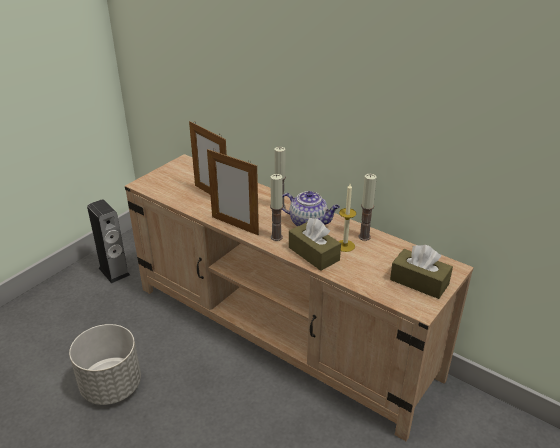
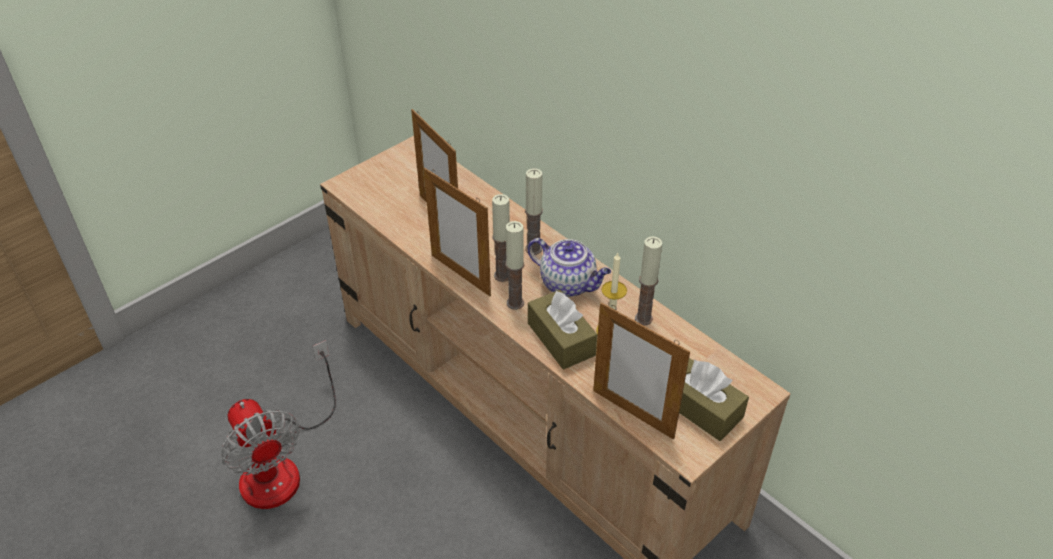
camera: 10 degrees right, 10 degrees up
(112, 386) = (281, 464): grey planter -> fan
(114, 271) = (312, 285): speaker -> none
(263, 223) = (502, 275): none -> candle
(376, 290) = (633, 414): none -> picture frame

